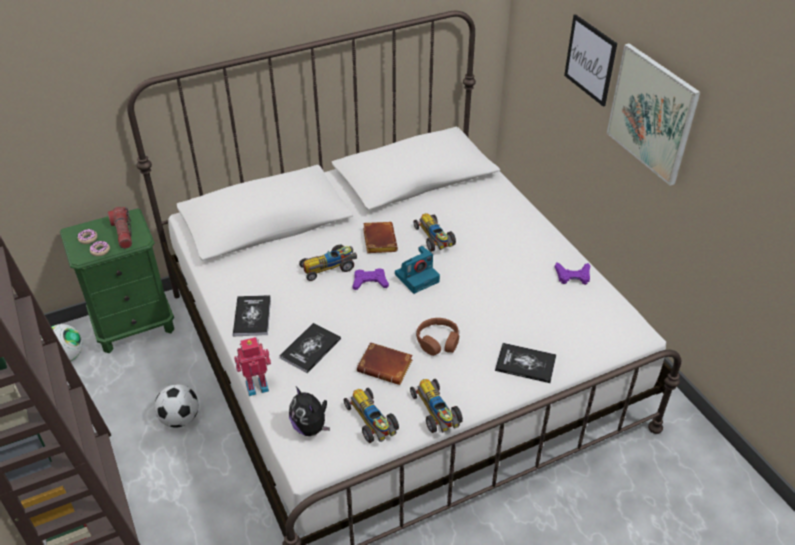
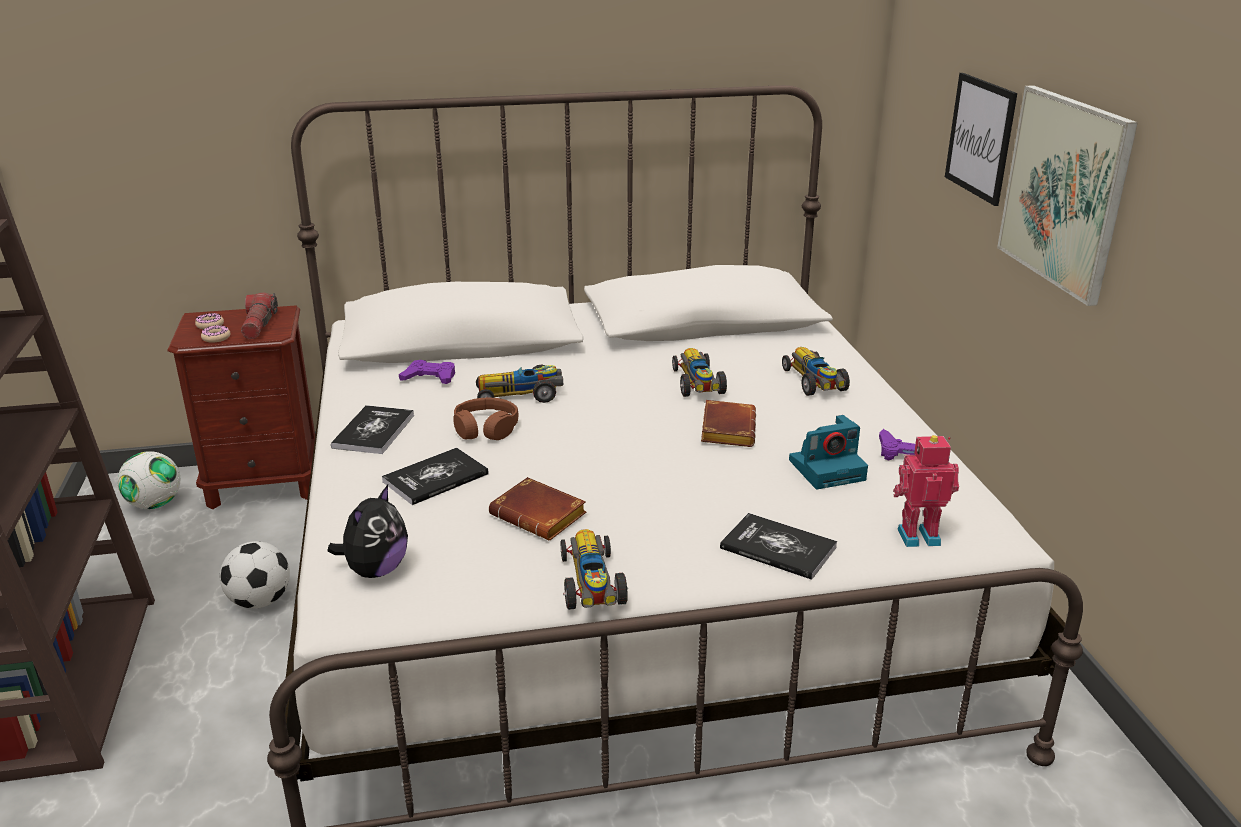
camera: 15 degrees right, 15 degrees down
(134, 325) = (264, 484): green nightstand -> brown nightstand
(256, 385) = (327, 507): toy robot -> toy robot (917, 535)
(311, 427) = (375, 570): plush toy -> plush toy turned 135 degrees counterclockwise
(370, 282) = (571, 418): purple game controller -> purple game controller (430, 378)
(372, 421) = (477, 579): toy car -> toy car (815, 382)
(378, 240) = (610, 376): brown book -> brown book (726, 429)
(417, 277) = (648, 422): camera -> camera (828, 469)
(438, 341) = (641, 498): brown headphones -> brown headphones (486, 428)

